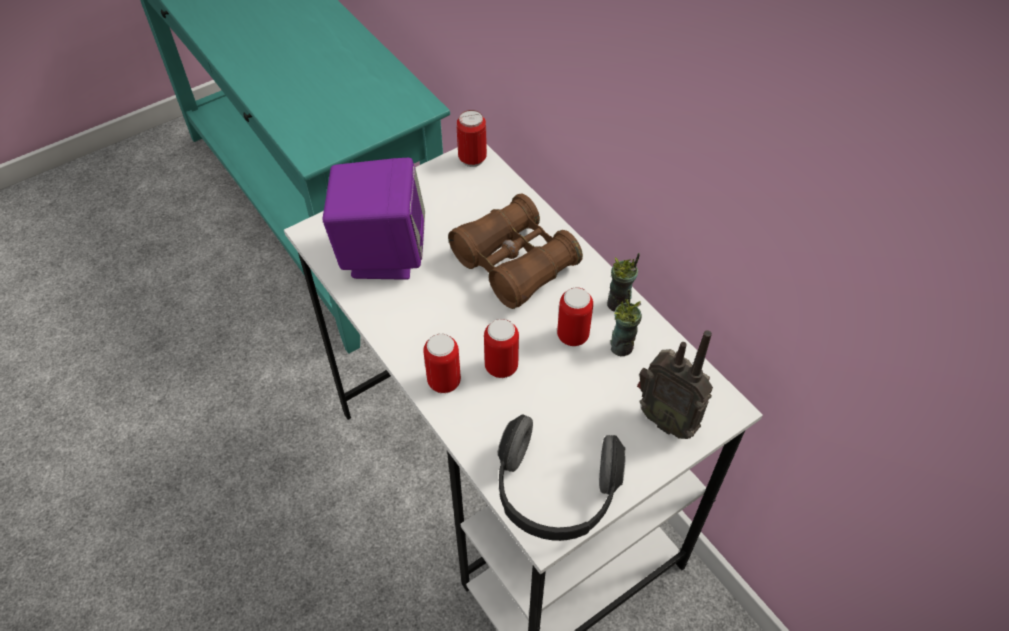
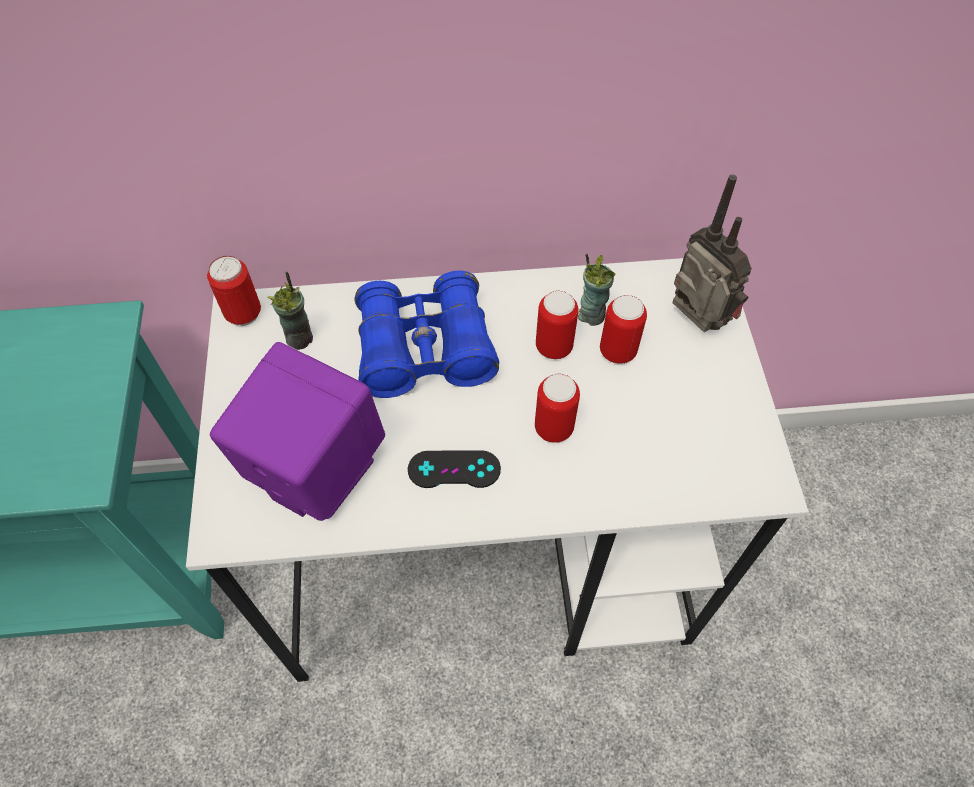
camera: 60 degrees left, 5 degrees up
(429, 325) = (454, 469): none -> black game controller
(444, 381) = (540, 491): can -> can (617, 351)
(514, 263) = (425, 349): brown binoculars -> blue binoculars
(555, 493) = (730, 456): headphones -> none
(619, 304) = (539, 290): cup -> cup (300, 338)
(667, 419) = (694, 324): radio -> radio turned 105 degrees counterclockwise

